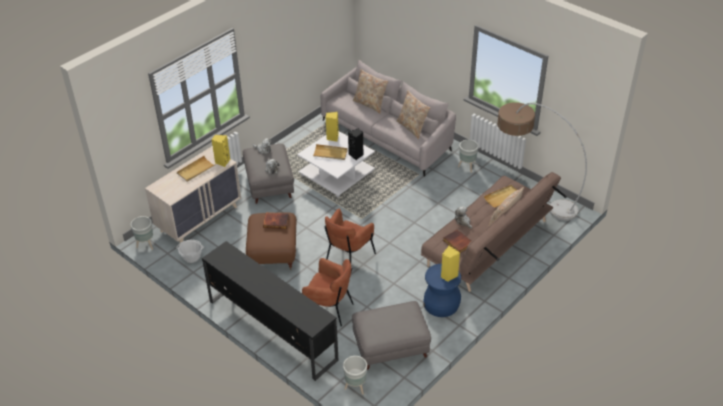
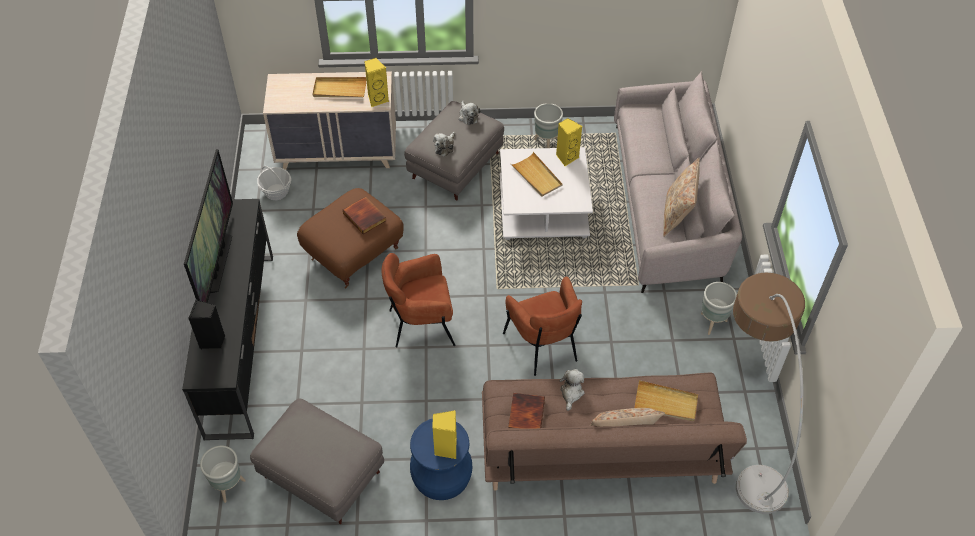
camera: 45 degrees right, 10 degrees up
(146, 245) = (255, 144): grey planter -> grey planter (546, 143)
(248, 279) = (217, 263): none -> television
(329, 309) = (321, 370): brown armchair -> brown armchair (543, 345)
(356, 155) = (563, 201): black speaker -> black speaker (213, 341)
(370, 104) = (667, 144): beige pillow -> none

